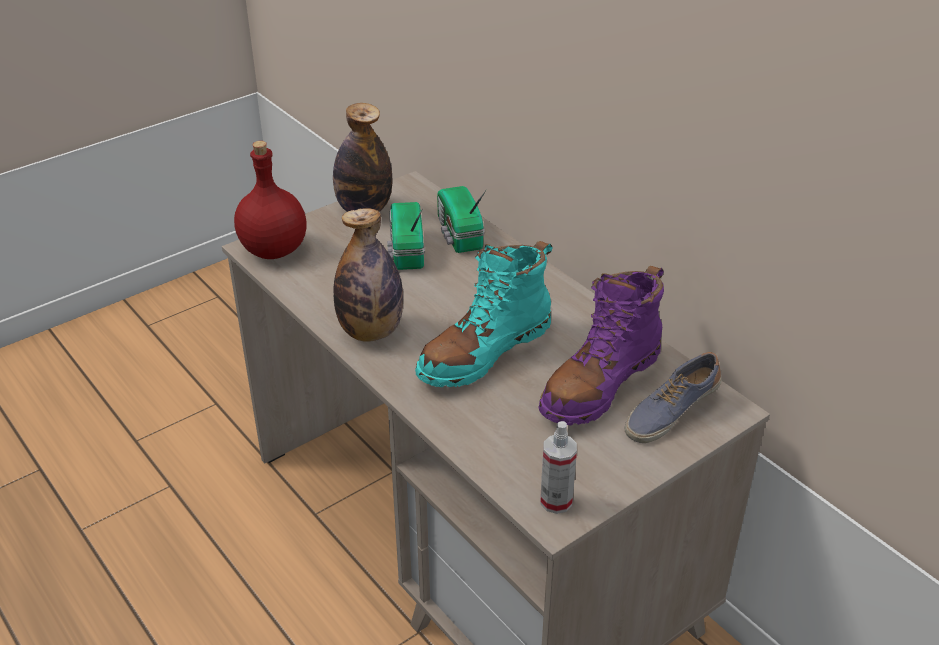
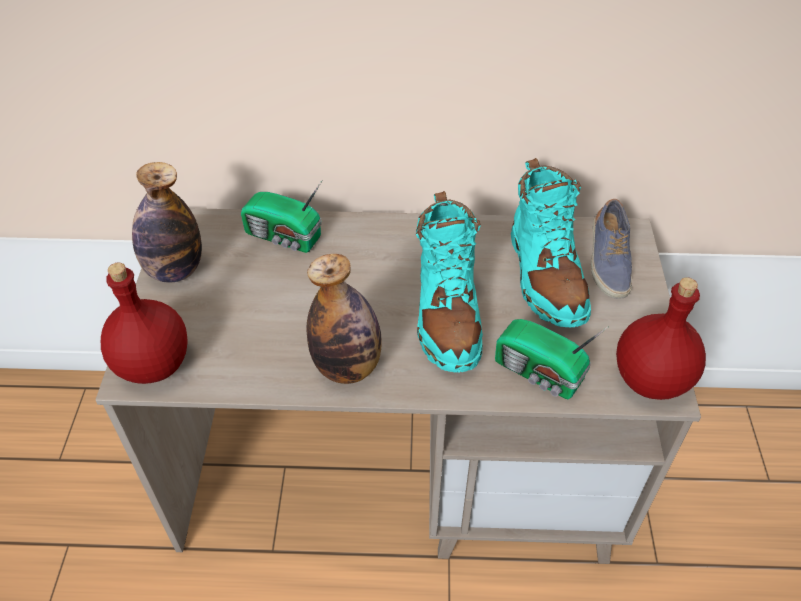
camera: 50 degrees left, 10 degrees up
(405, 251) = (266, 280): radio -> radio (540, 373)
(556, 501) = (649, 379): spray bottle -> red bottle
(600, 383) = (545, 275): purple boot -> turquoise boot

